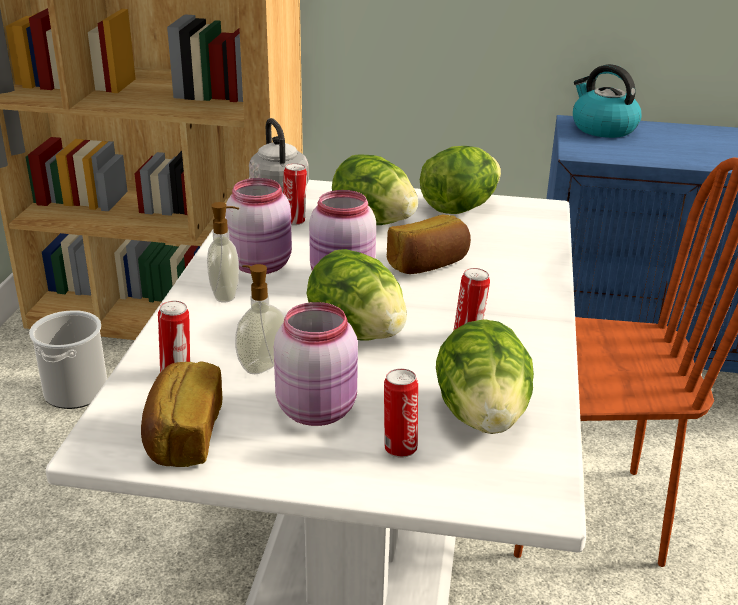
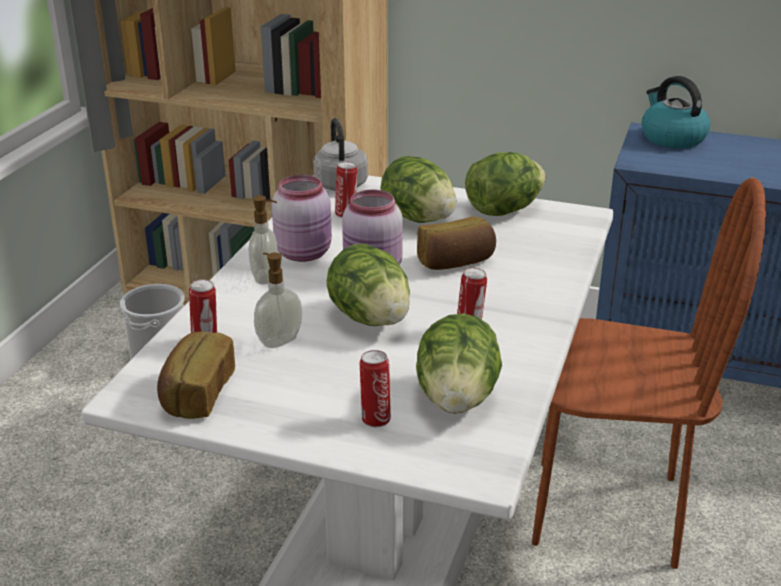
camera: 10 degrees right, 0 degrees up
(319, 409) = (316, 381): pink jar -> none

